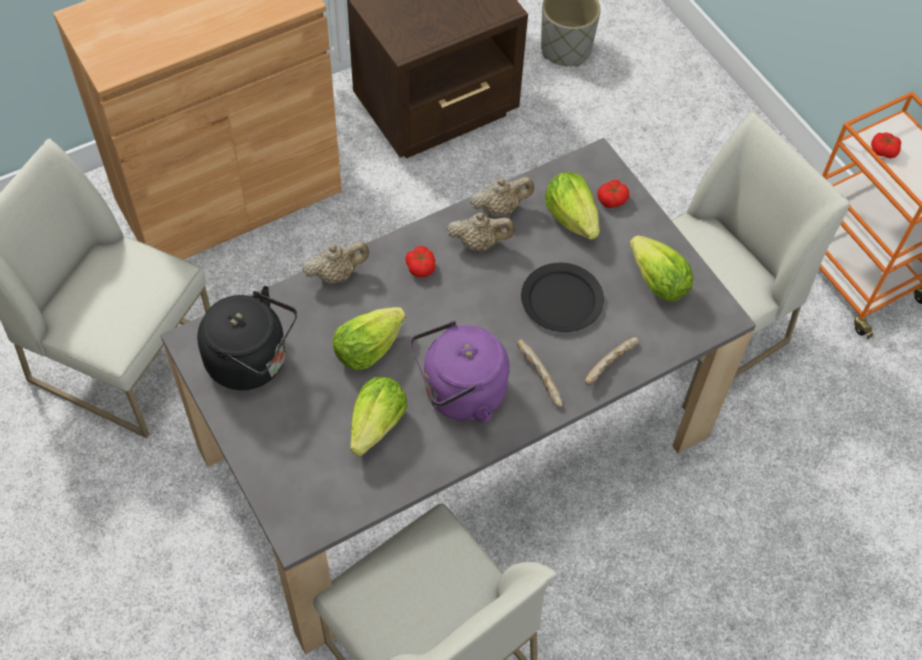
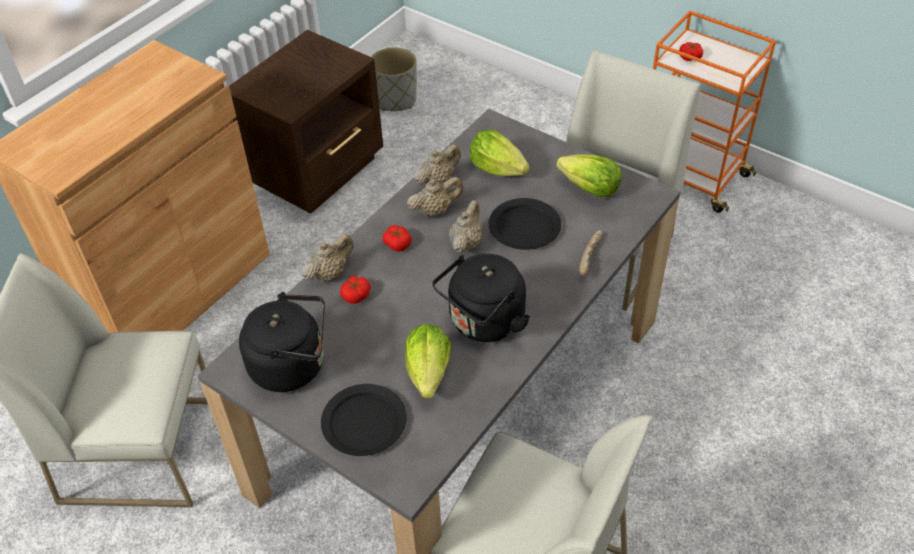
camera: 20 degrees left, 10 degrees down
(288, 451) = (363, 422): none -> black plate
(367, 349) = (387, 318): lettuce -> none
(459, 394) = (483, 323): purple kettle -> black kettle
(490, 294) = (466, 243): none -> beige teapot
(538, 377) = (540, 287): bread -> none
(612, 199) = (520, 146): tomato -> tomato (356, 295)

